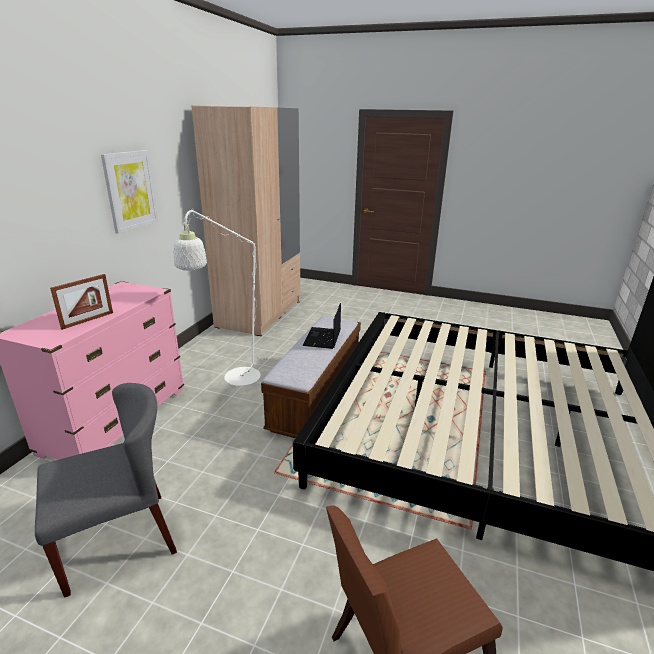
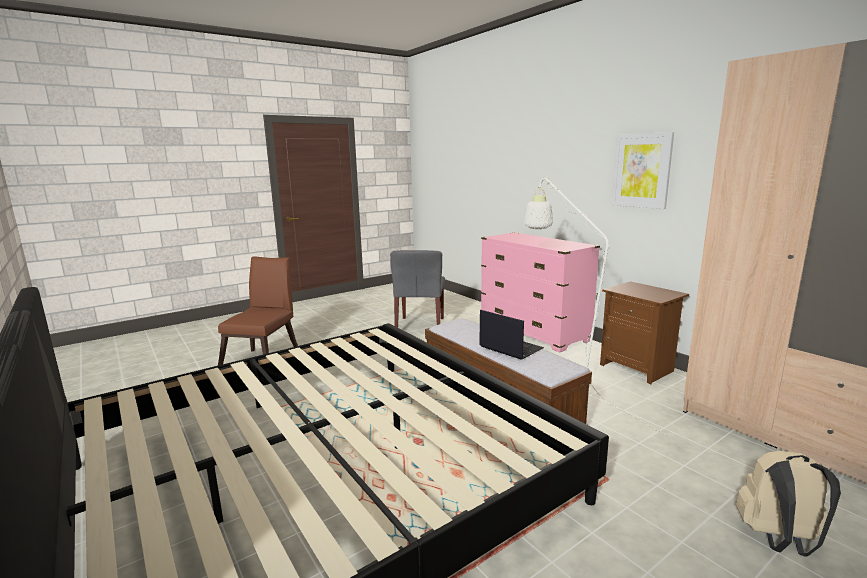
camera: 125 degrees right, 10 degrees down
(88, 320) = (517, 240): picture frame -> none
(197, 354) = (637, 368): none -> brown nightstand
(353, 317) = (779, 540): none -> beige backpack

